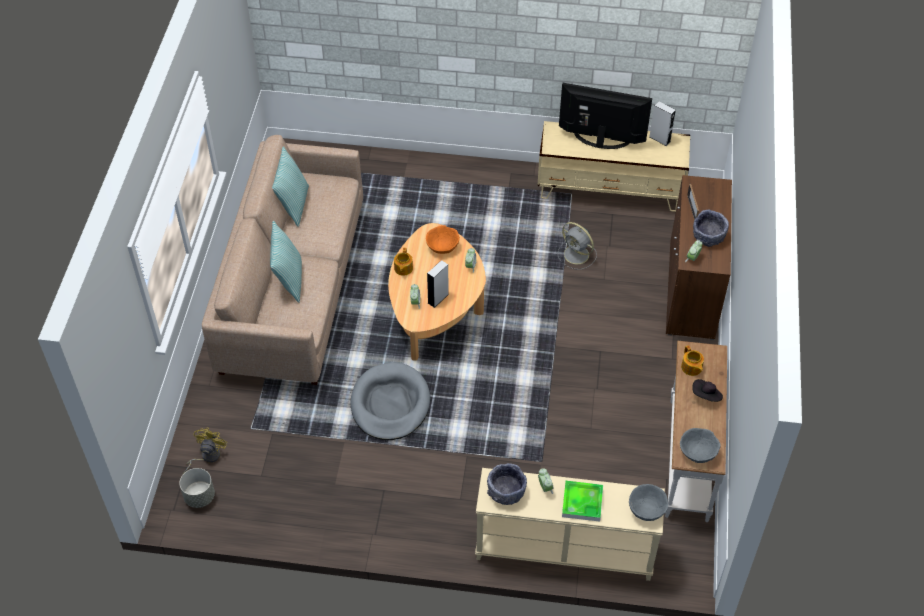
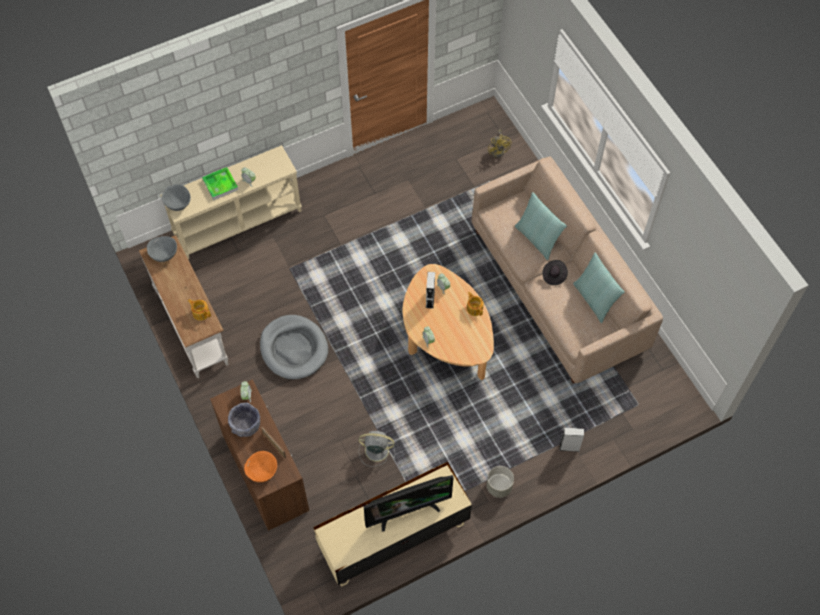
camera: 145 degrees right, 10 degrees up
(200, 496) = (479, 127): grey planter -> grey planter (499, 486)
(390, 404) = (417, 248): grey dog bed -> grey dog bed (294, 348)
(442, 247) = (462, 344): orange bowl -> orange bowl (262, 470)
(506, 491) = (271, 165): grey bowl -> none
(659, 139) = (358, 548): grey speaker -> grey speaker (569, 447)
(706, 396) = (179, 297): black hat -> black hat (554, 275)

